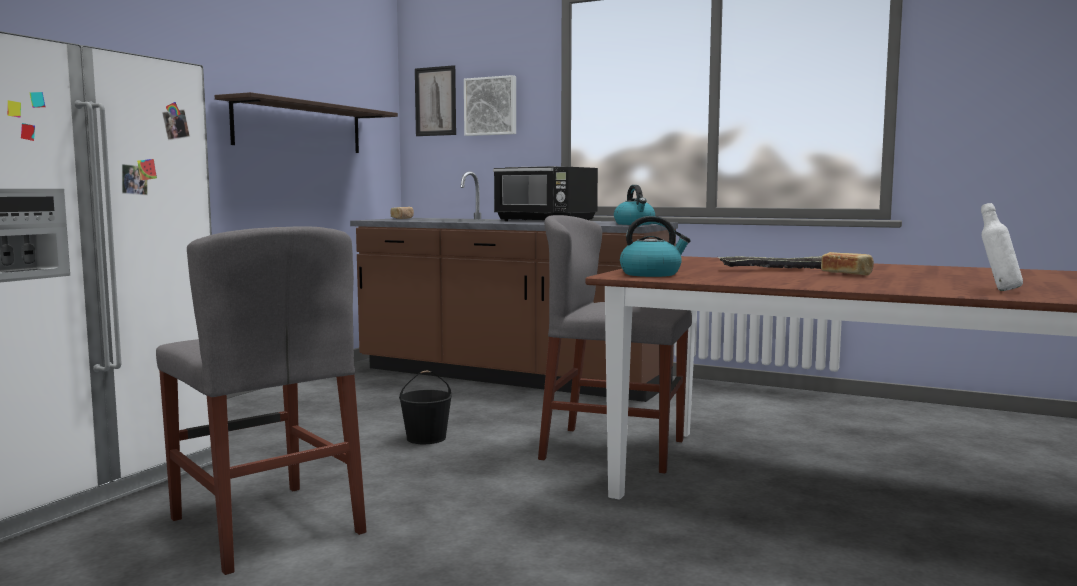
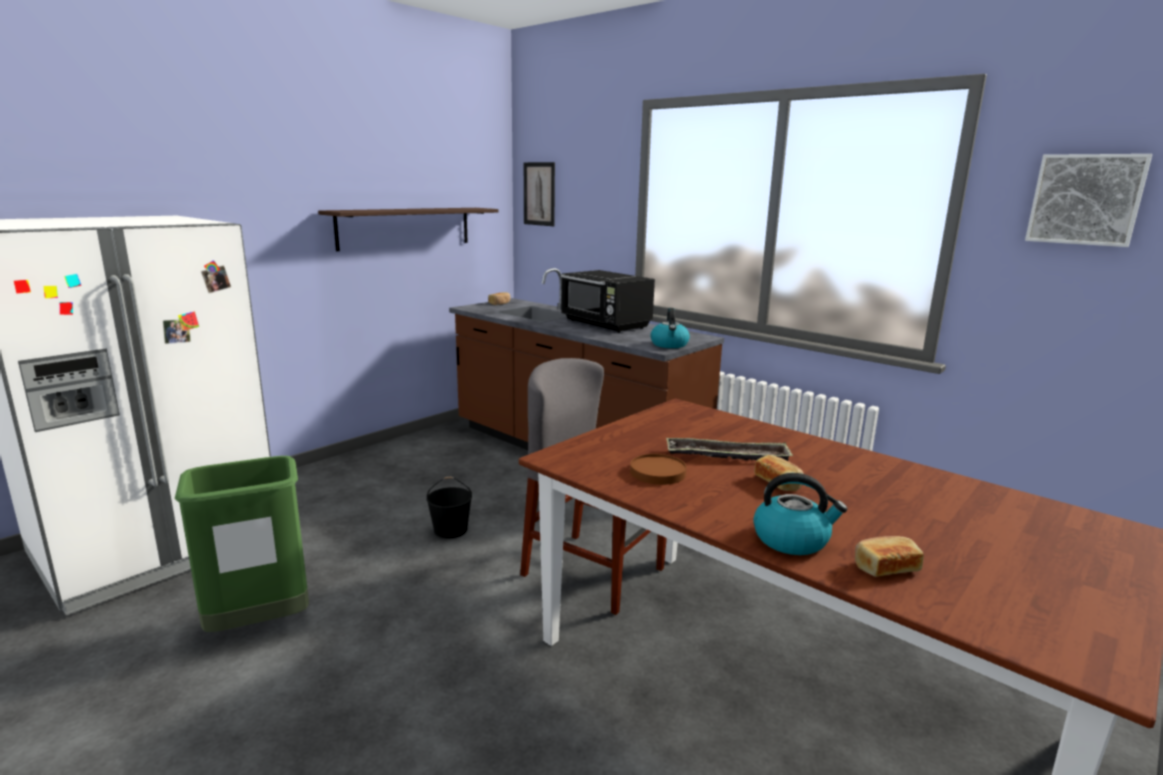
camera: 15 degrees right, 10 degrees up
(265, 525) = (259, 625): grey chair -> green trash can
(491, 106) = (582, 203): picture -> picture (1085, 199)
(651, 274) = (585, 458): kettle -> kettle (792, 540)
(733, 275) = (658, 472): none -> brown plate
(998, 290) = (885, 567): white bottle -> bread

